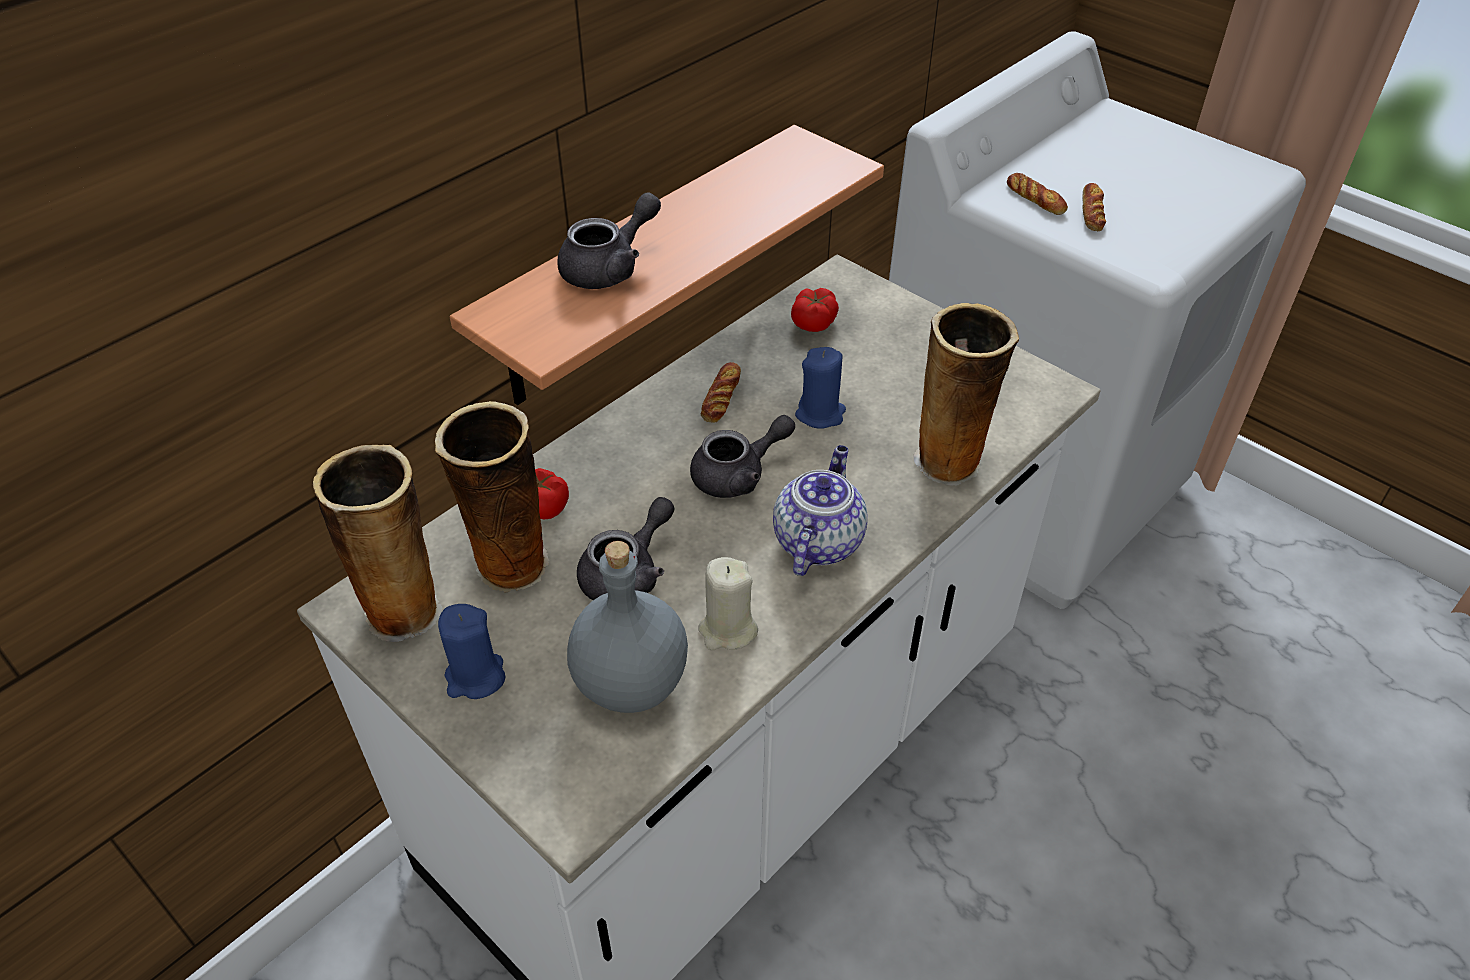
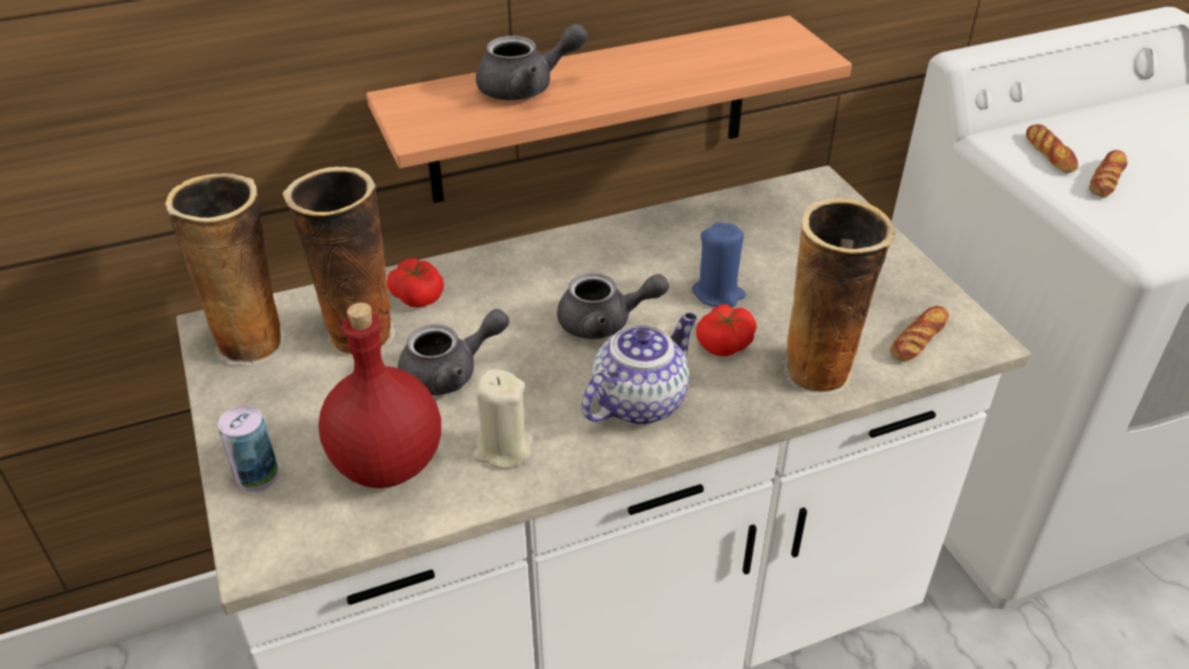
camera: 25 degrees right, 5 degrees down
(475, 677) = (267, 413): blue candle -> none
(514, 743) = (258, 477): none -> can
(632, 681) = (390, 463): grey bottle -> red bottle
(721, 397) = (635, 254): bread -> bread (918, 339)
(814, 321) = (766, 214): tomato -> tomato (725, 343)

